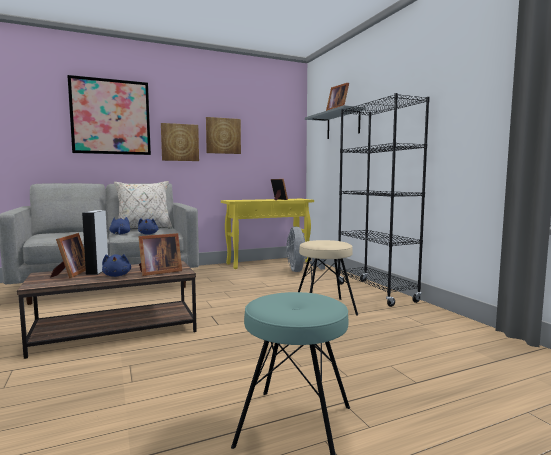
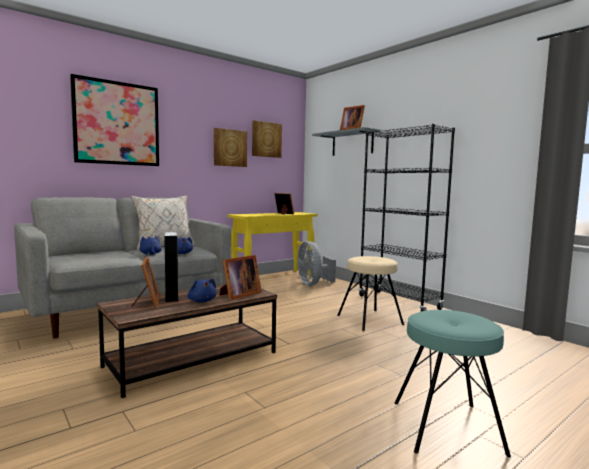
camera: 15 degrees left, 0 degrees up
(180, 142) = (188, 153): picture -> picture (266, 139)

